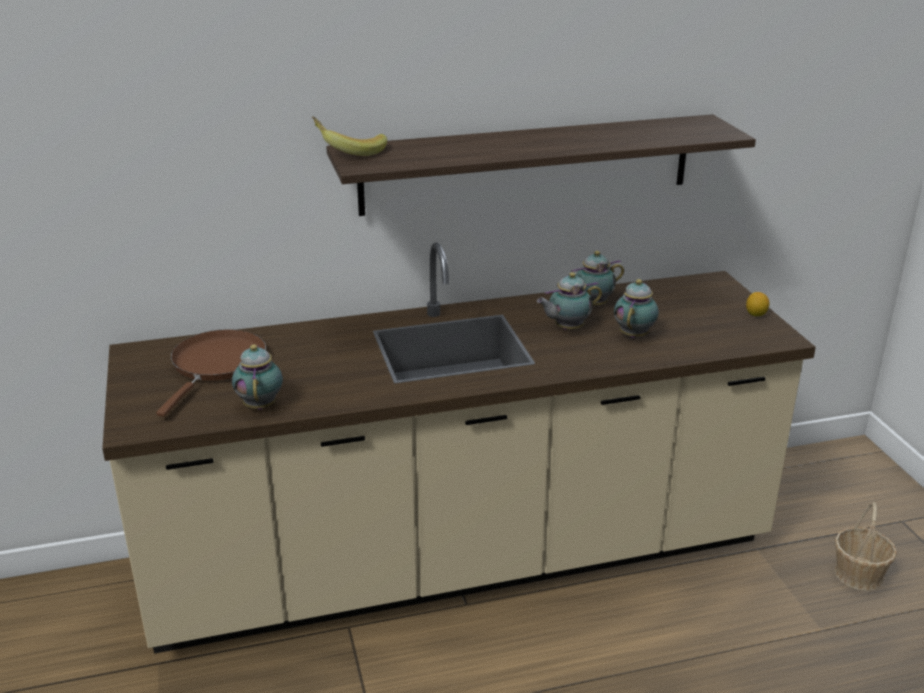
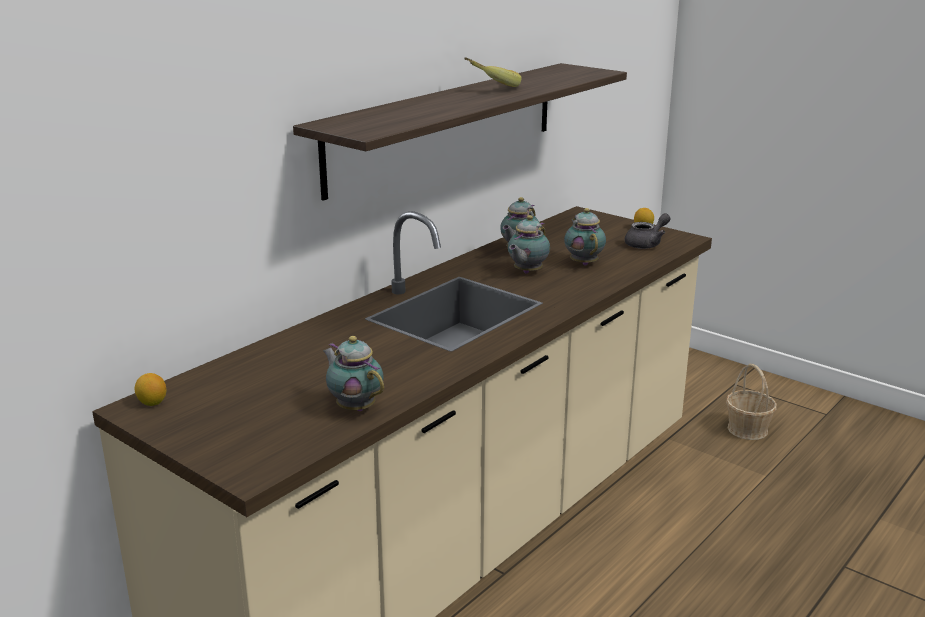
camera: 35 degrees left, 5 degrees down
(147, 351) = (152, 403): none -> lemon
(216, 365) = (252, 391): brown frying pan -> none
(349, 151) = (328, 125): banana -> banana (491, 87)
(731, 333) = (646, 244): none -> grey teapot

